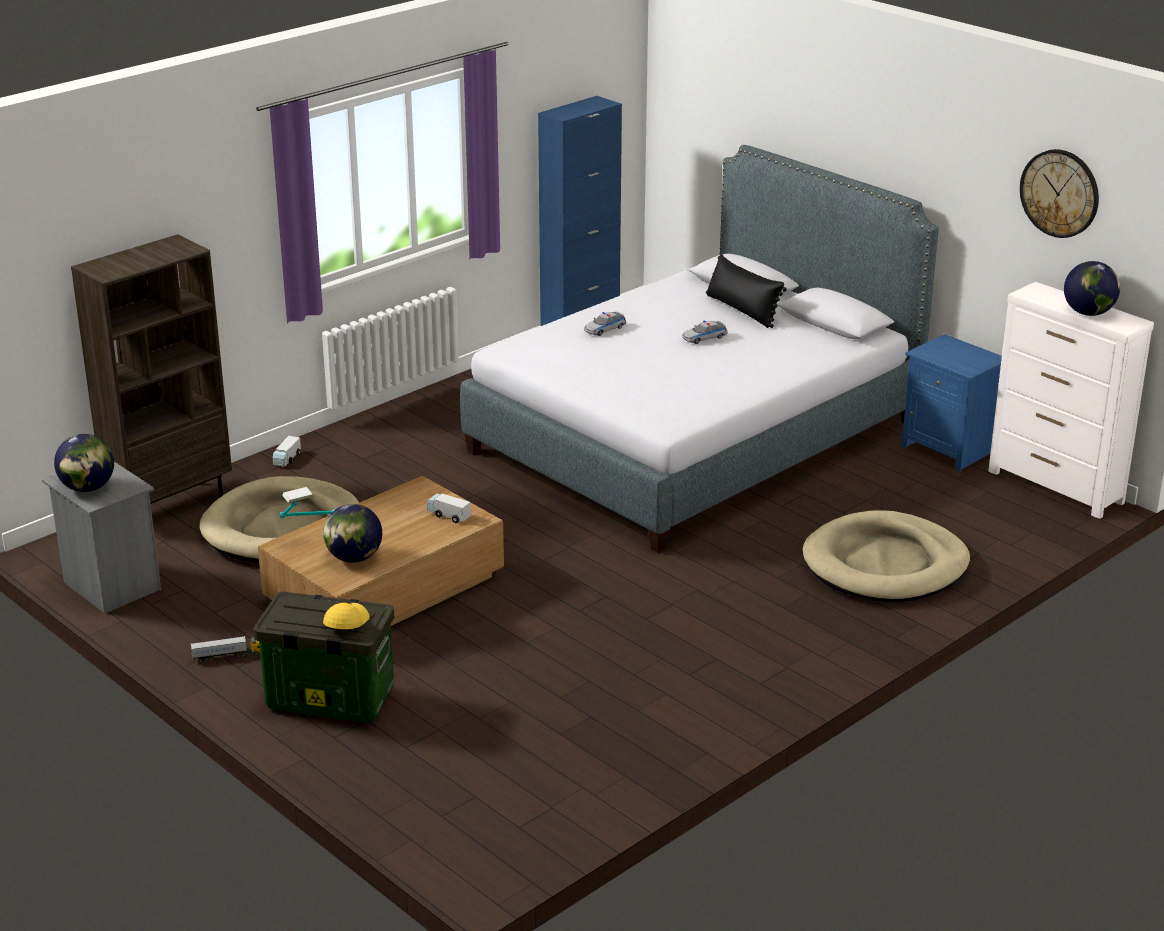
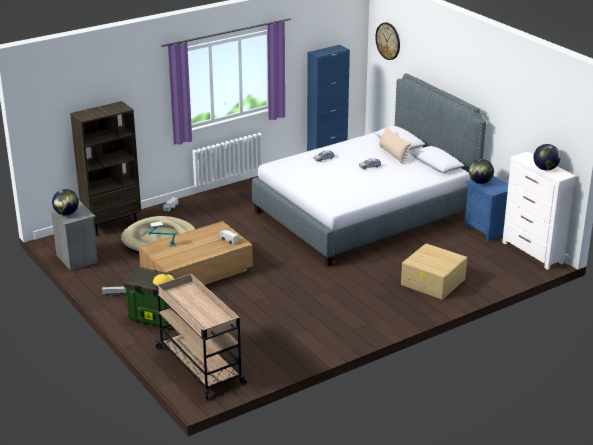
camera: 10 degrees right, 0 degrees up
(354, 558) = (179, 255): globe -> globe (480, 182)
(461, 801) = (201, 366): none -> beige cart
(742, 310) = (393, 154): black pillow -> beige pillow
(885, 564) = (433, 282): beige dog bed -> beige storage box
(1060, 193) = (538, 109): wall clock -> wall clock (388, 41)

